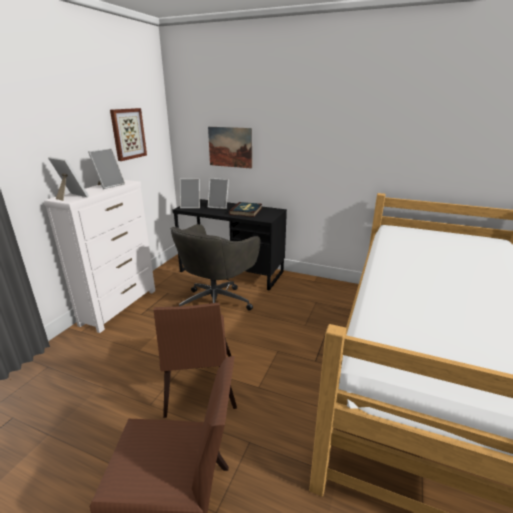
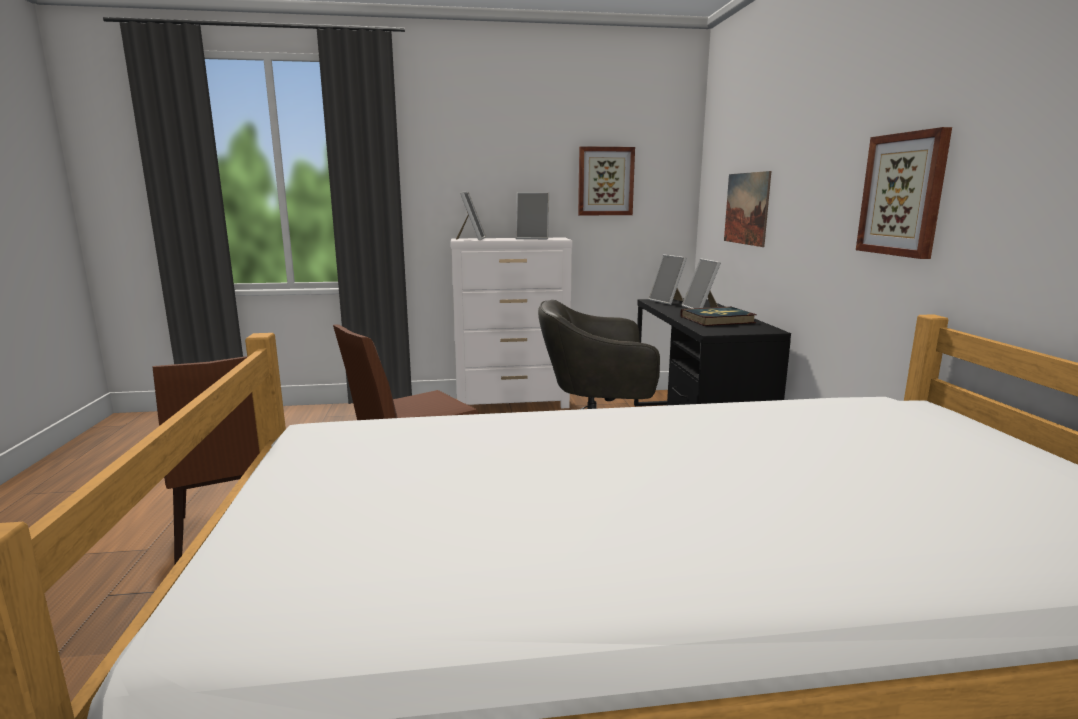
camera: 60 degrees right, 10 degrees down
(354, 146) = (903, 194): none -> picture

